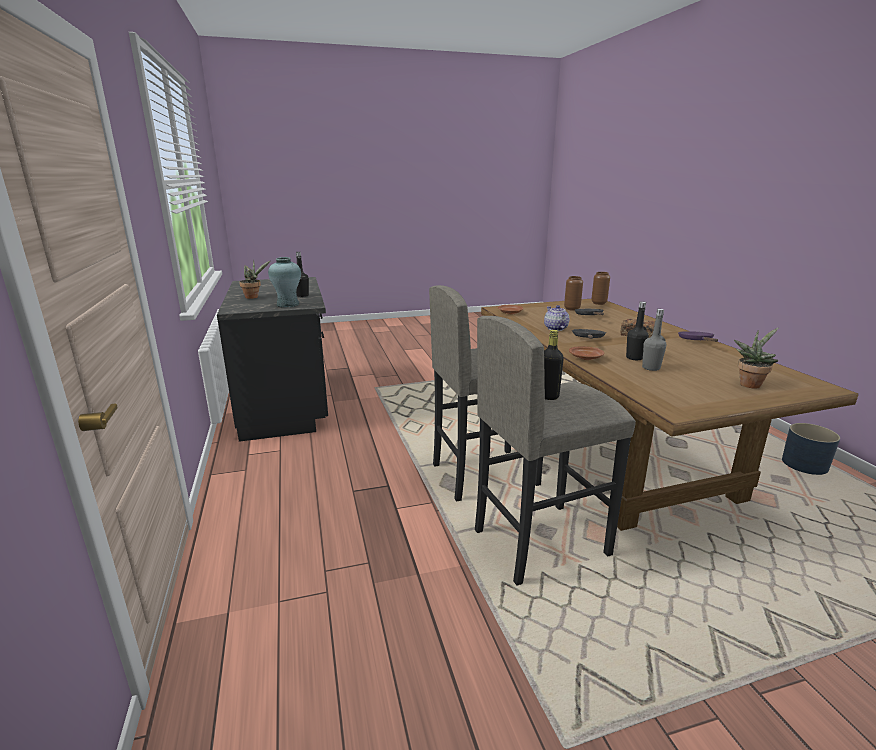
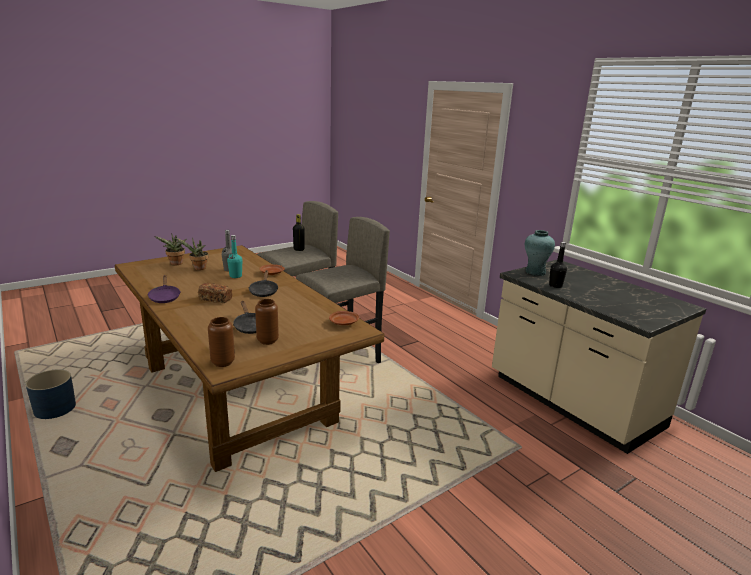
camera: 160 degrees right, 0 degrees up
(254, 297) = (591, 280): potted plant -> potted plant (198, 268)
(286, 404) = (572, 402): black counter -> beige counter
(555, 328) = (291, 301): teapot -> none
(634, 358) = (235, 276): black bottle -> turquoise bottle

